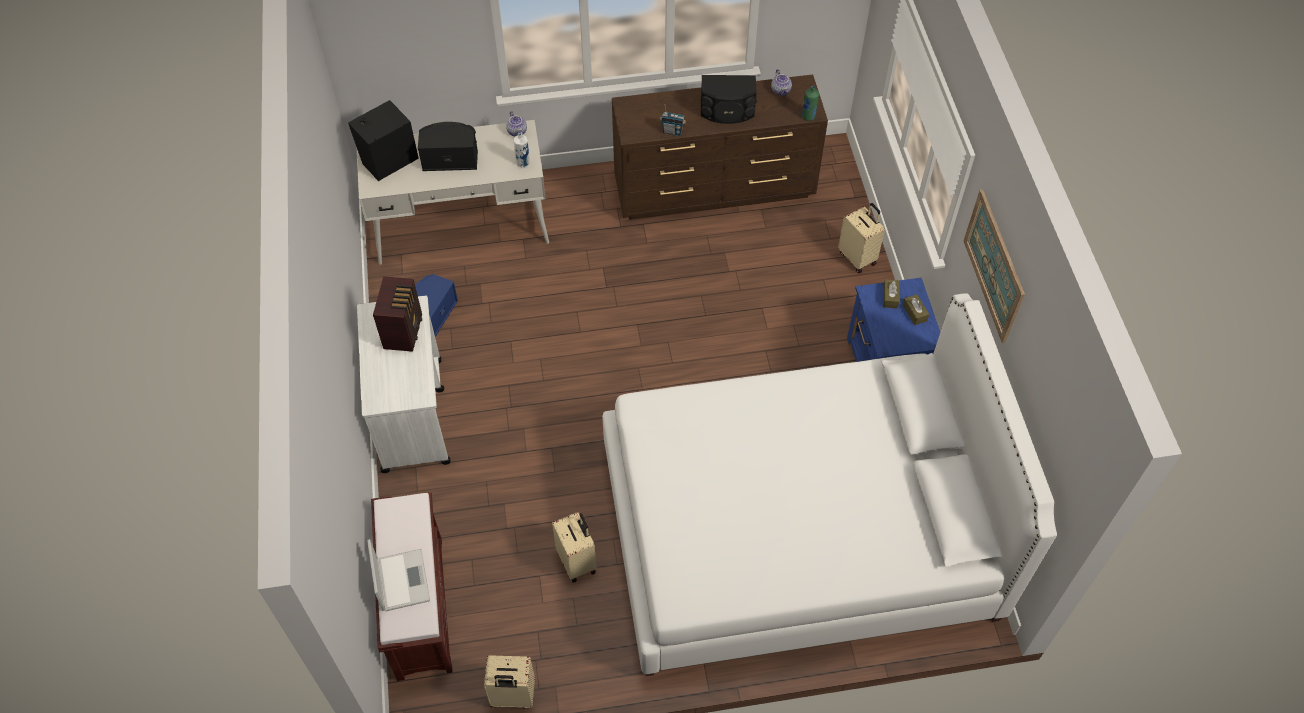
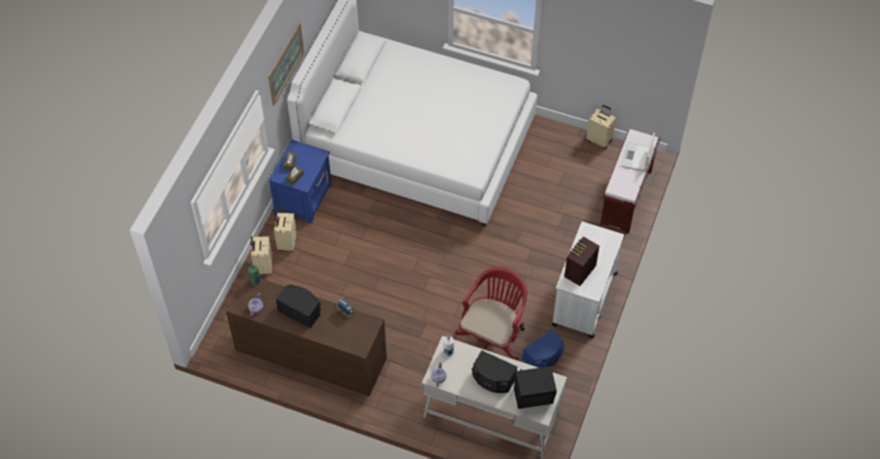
camera: 150 degrees left, 0 degrees up
(510, 308) = (492, 337): none -> red office chair
(577, 561) = (535, 181): beige suitcase -> beige suitcase (286, 243)

